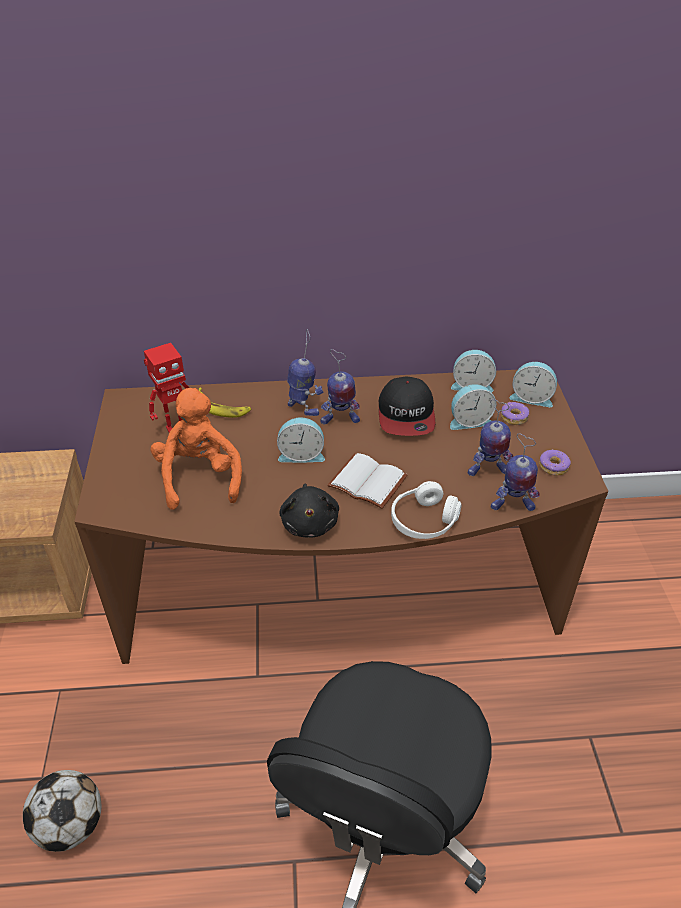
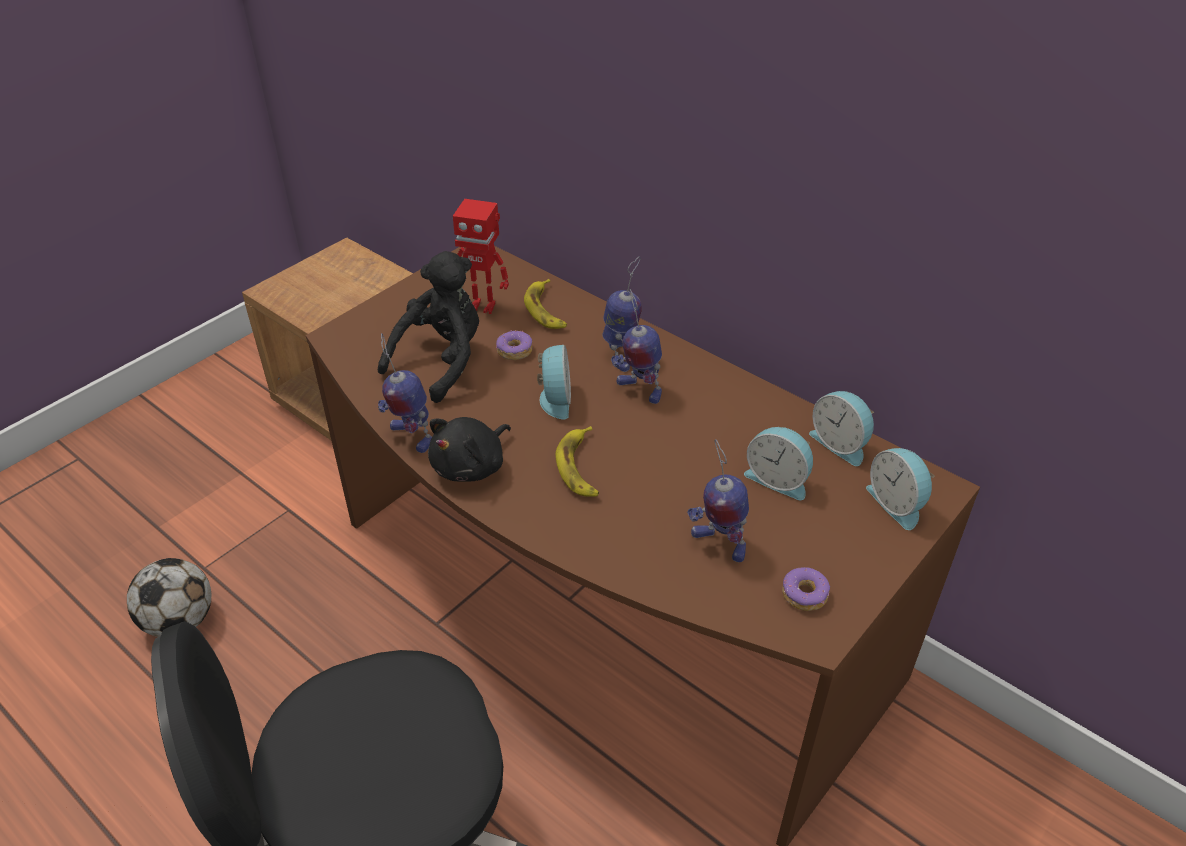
camera: 45 degrees right, 0 degrees up
(199, 477) = (442, 361): orange plush toy -> black plush toy
(301, 454) = (554, 399): alarm clock -> alarm clock turned 135 degrees counterclockwise
(369, 481) = (580, 467): white book -> banana
(406, 415) = (715, 429): cap -> none
(424, 521) = (575, 543): white headphones -> none
(512, 506) = (690, 598): toy robot -> toy robot (410, 436)
(514, 418) = (838, 510): donut -> donut (514, 351)

